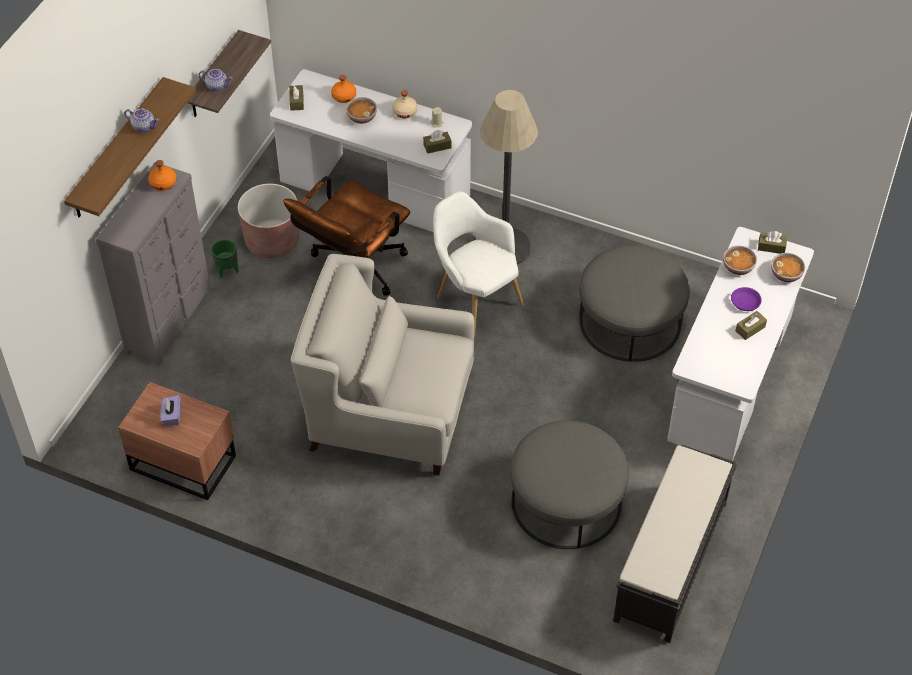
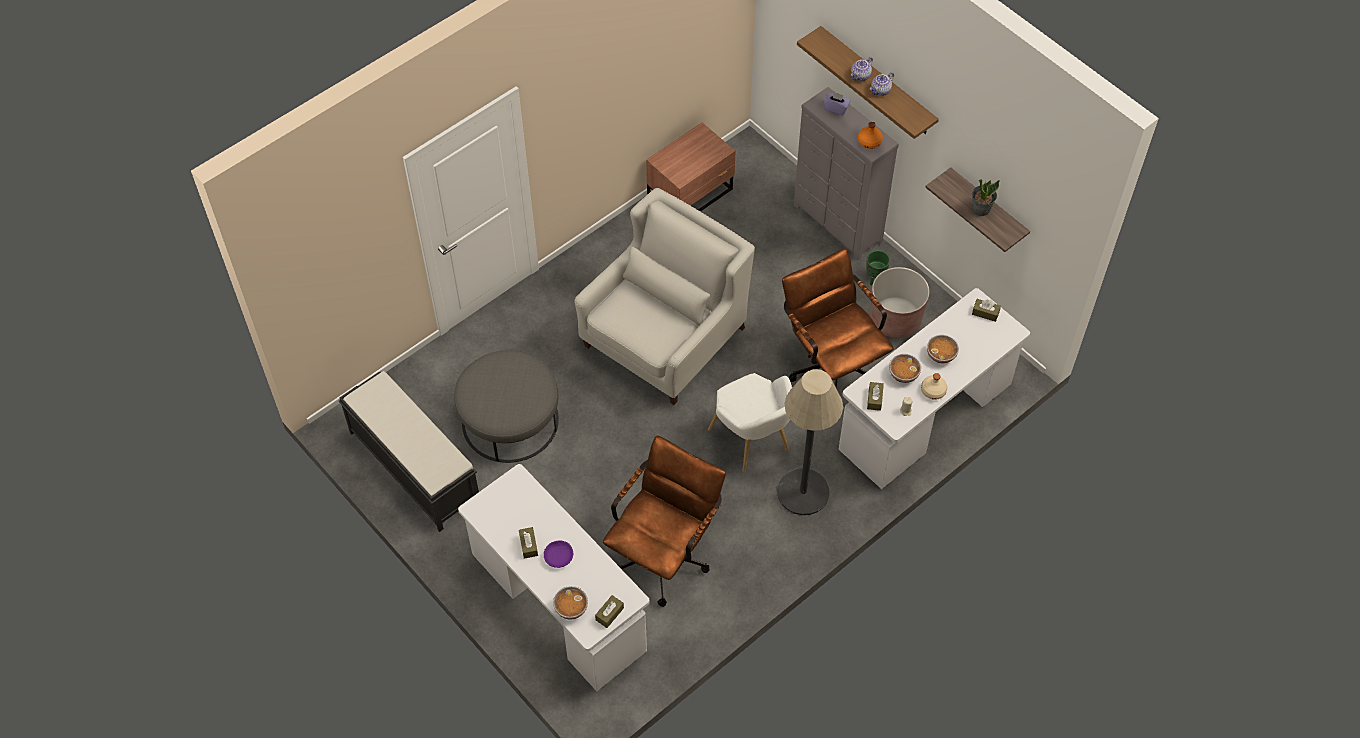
camera: 115 degrees right, 5 degrees up
(172, 416) = (694, 154): purple tissue box -> purple tissue box (836, 108)
(217, 86) = (957, 194): teapot -> teapot (861, 76)
(228, 66) = (980, 209): none -> potted plant
(344, 96) = (976, 351): orange bottle -> none
(474, 299) = (753, 443): white armchair -> white armchair turned 75 degrees clockwise
(629, 321) = (664, 553): grey ottoman -> brown office chair
(738, 267) = (601, 572): bowl -> bowl (903, 374)

